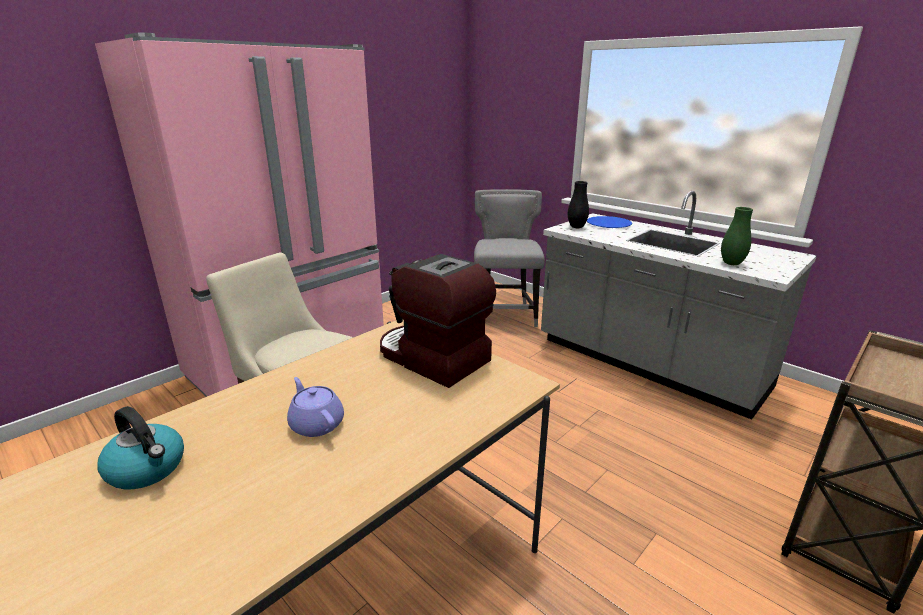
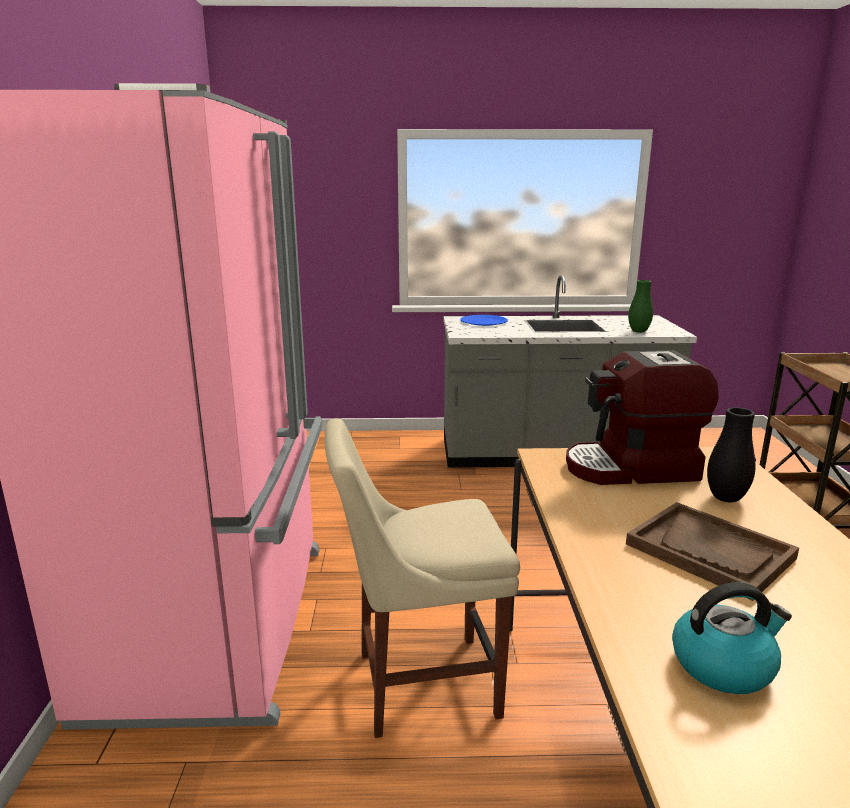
camera: 45 degrees left, 5 degrees down
(316, 424) = (710, 551): purple teapot -> brown tray
(505, 314) = (367, 459): grey chair -> none
(576, 227) = (469, 330): black vase -> black vase (726, 498)

